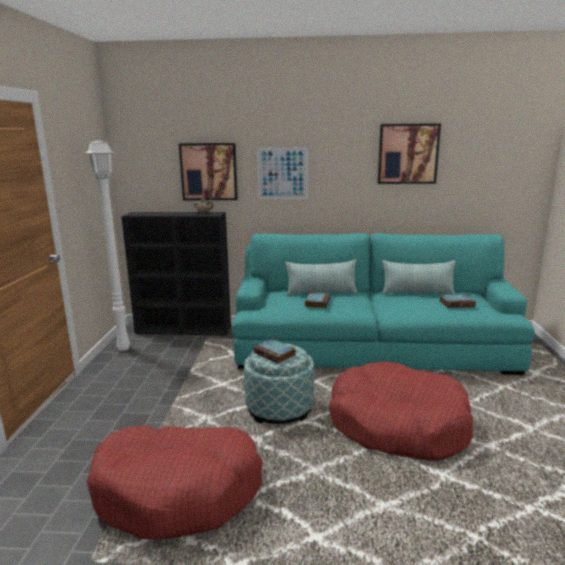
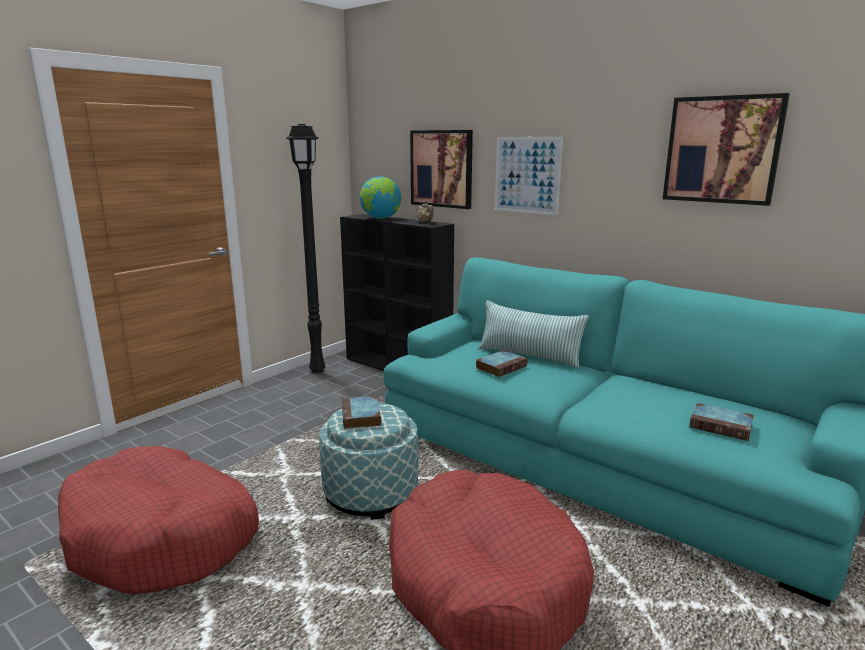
camera: 35 degrees right, 0 degrees up
(124, 347) = (318, 370): white floor lamp -> black floor lamp
(160, 214) = (380, 218): none -> globe
(417, 293) = (679, 391): pillow -> none

